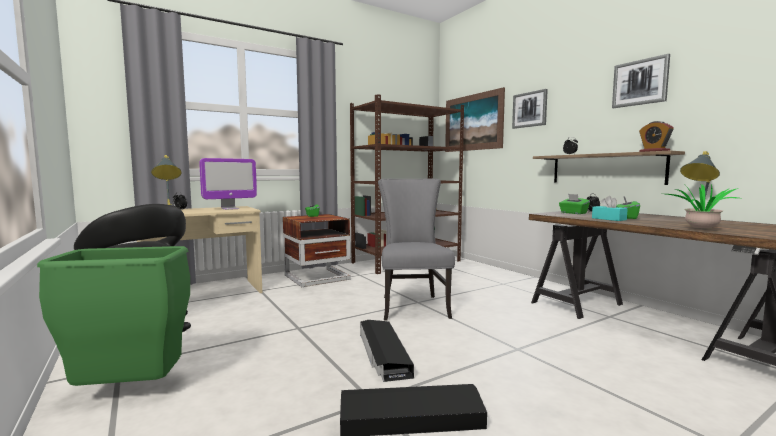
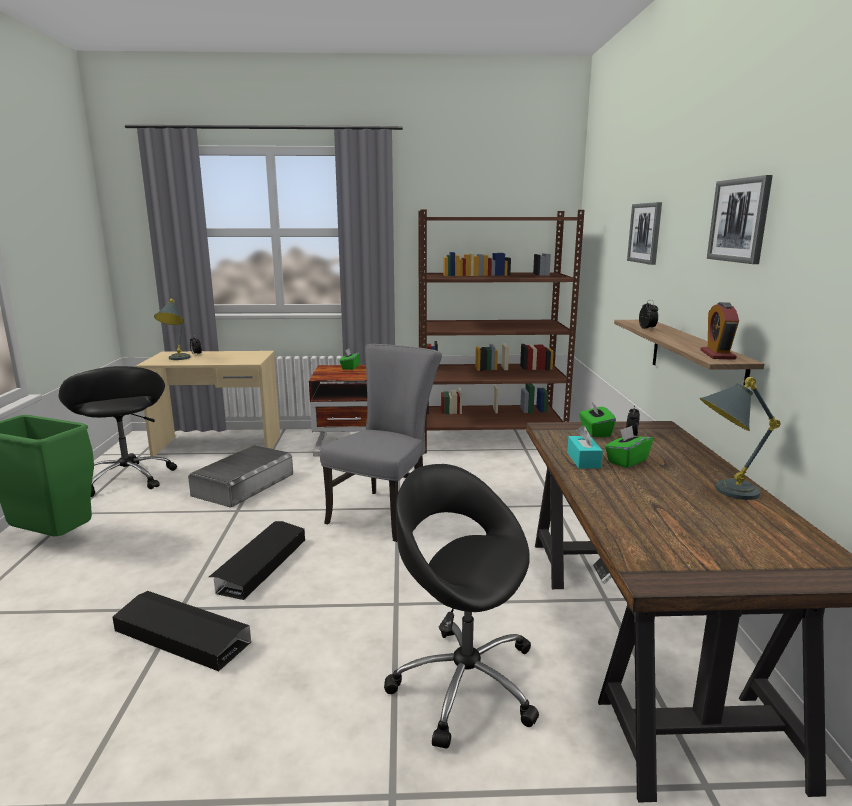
camera: 30 degrees right, 10 degrees up
(230, 208) = (241, 357): monitor -> none
(273, 312) = (243, 484): none -> grey storage box
(473, 122) = (602, 237): picture -> none
(633, 375) = (463, 682): none -> black office chair
(700, 229) = (610, 518): potted plant -> none

